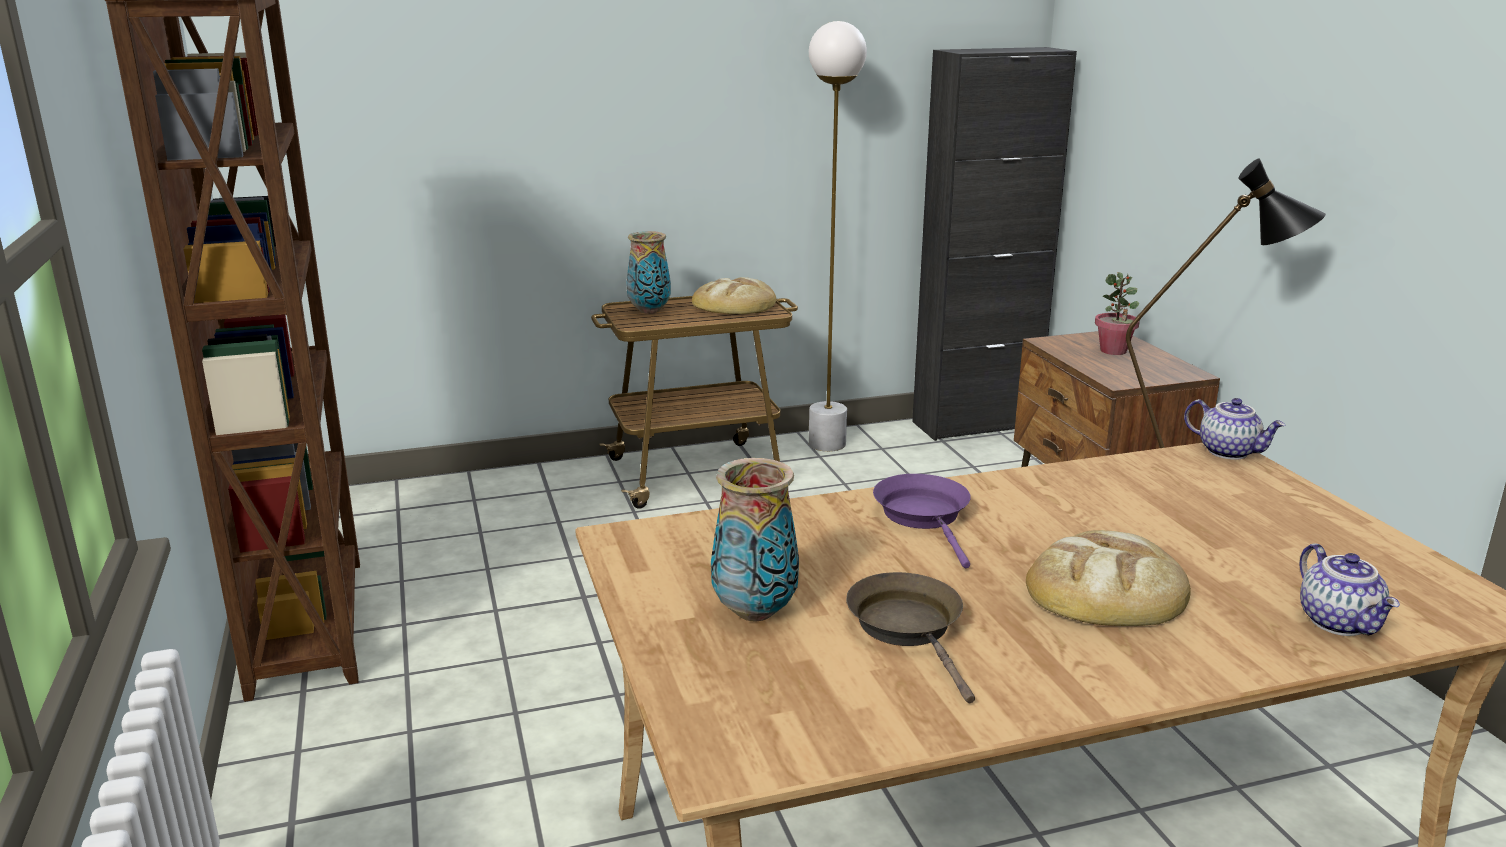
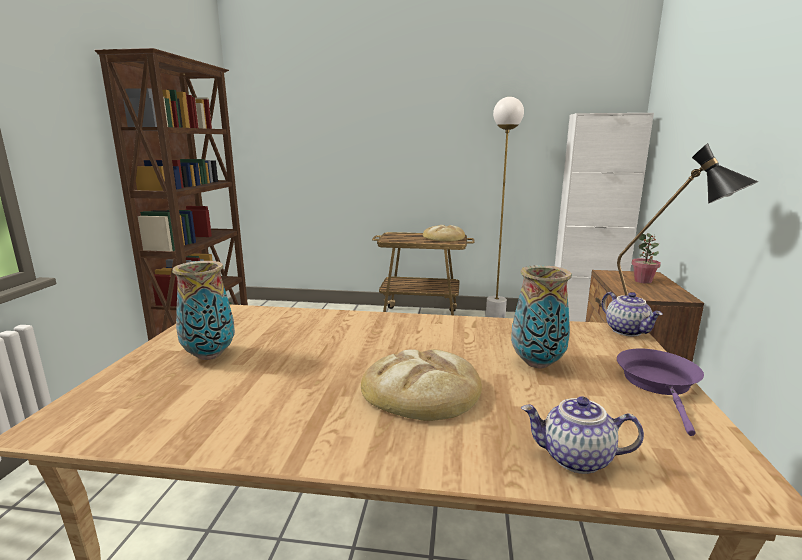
camera: 25 degrees right, 5 degrees down
(649, 311) = (402, 236): vase -> vase (536, 363)
(909, 629) = (268, 383): brown frying pan -> none
(924, 517) = (375, 329): purple frying pan -> purple frying pan (659, 384)
(975, 424) = (584, 321): black cabinet -> white cabinet
(1340, 623) = (575, 459): teapot -> teapot turned 90 degrees clockwise

